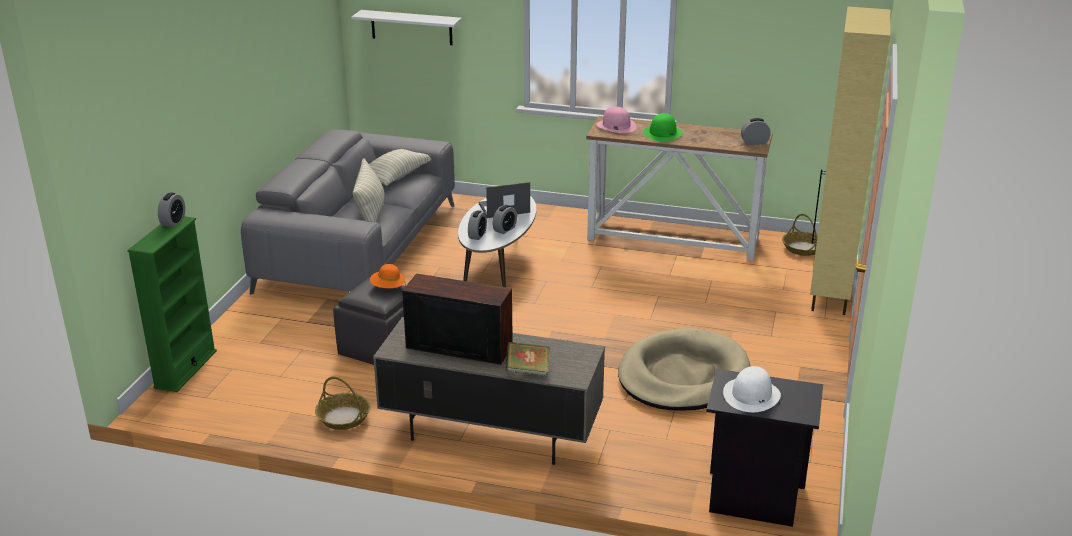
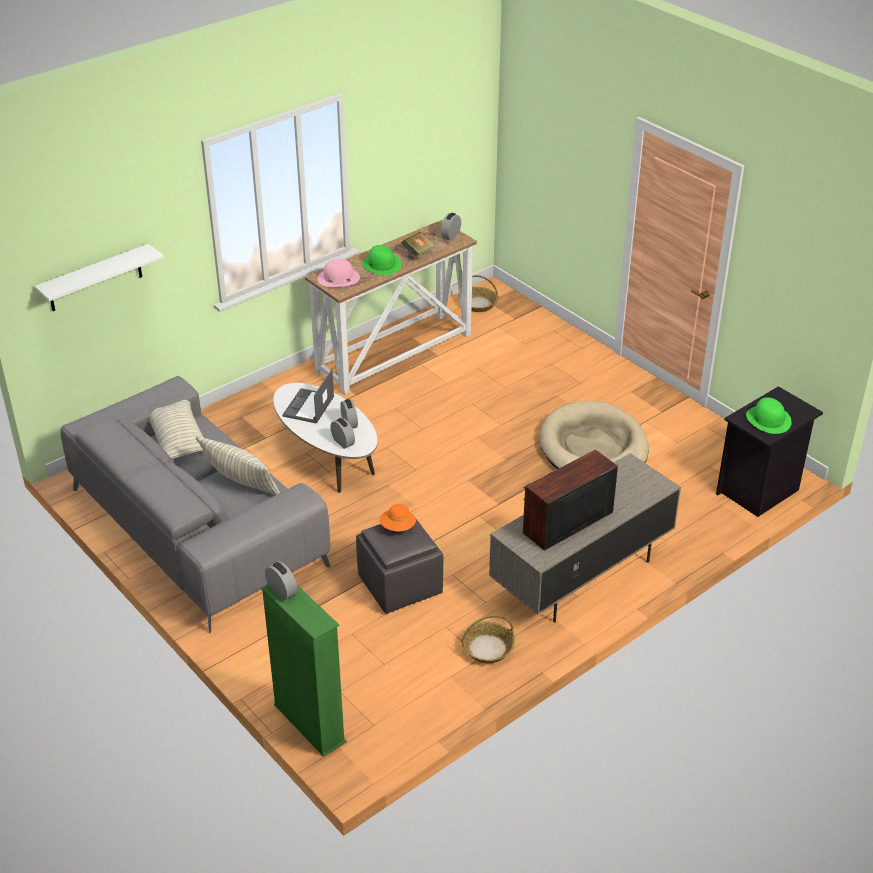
camera: 55 degrees left, 10 degrees up
(527, 371) = (632, 503): book -> book (418, 253)
(751, 395) = (768, 419): white hat -> green hat
(829, 294) = (553, 329): beige cabinet -> none

